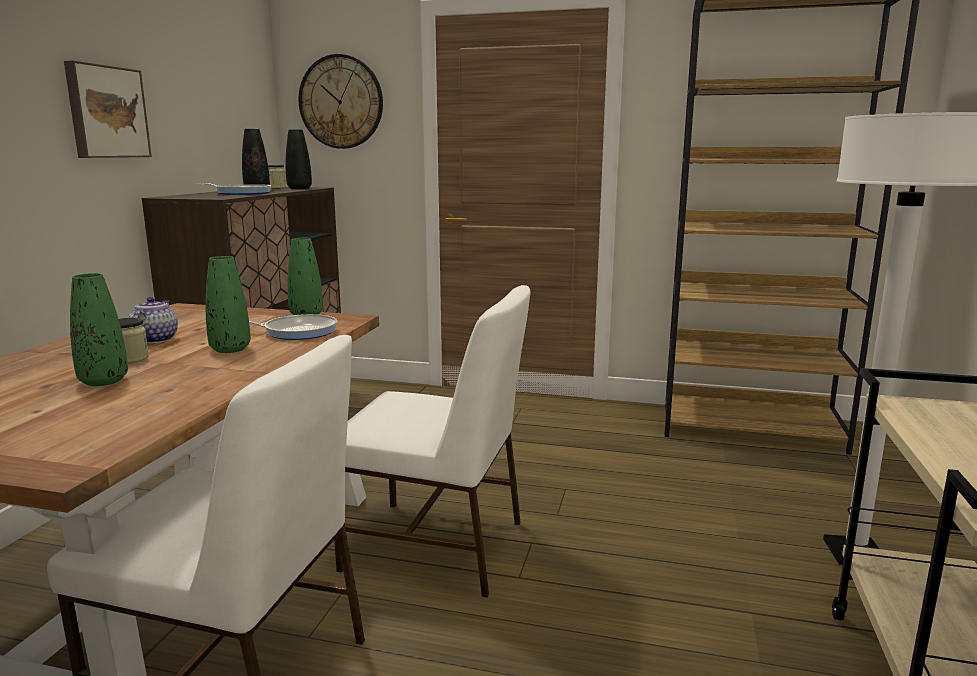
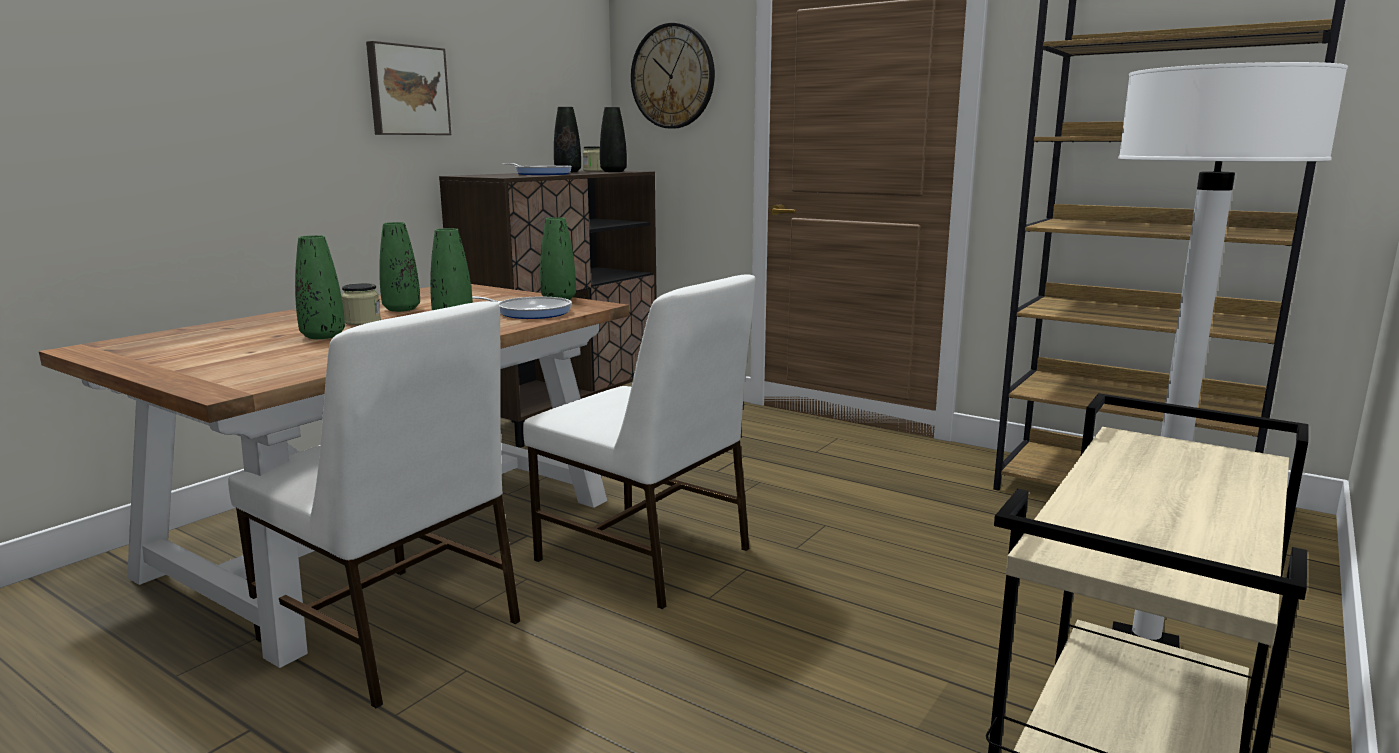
camera: 20 degrees right, 0 degrees up
(155, 339) = (401, 309): teapot -> green vase

